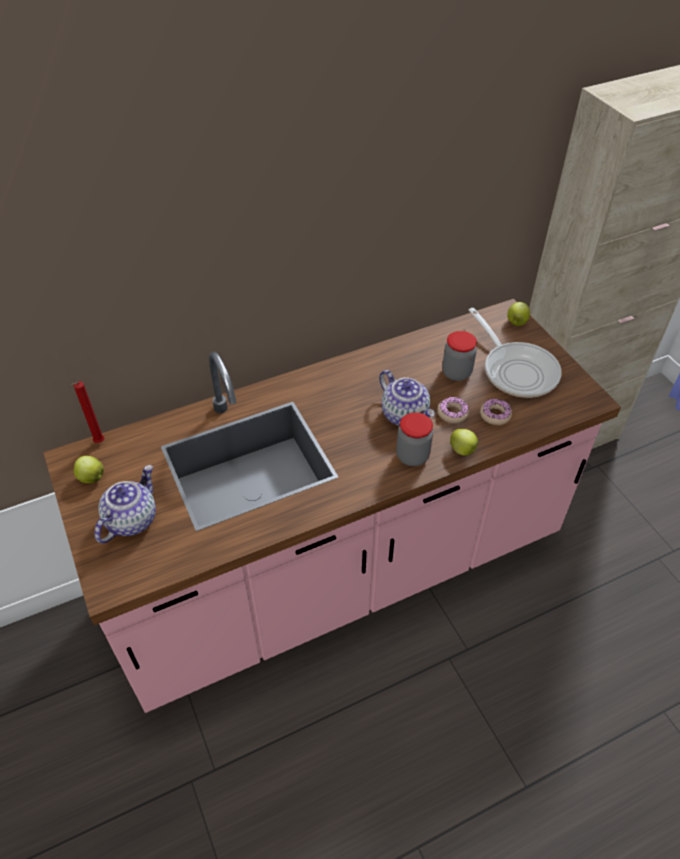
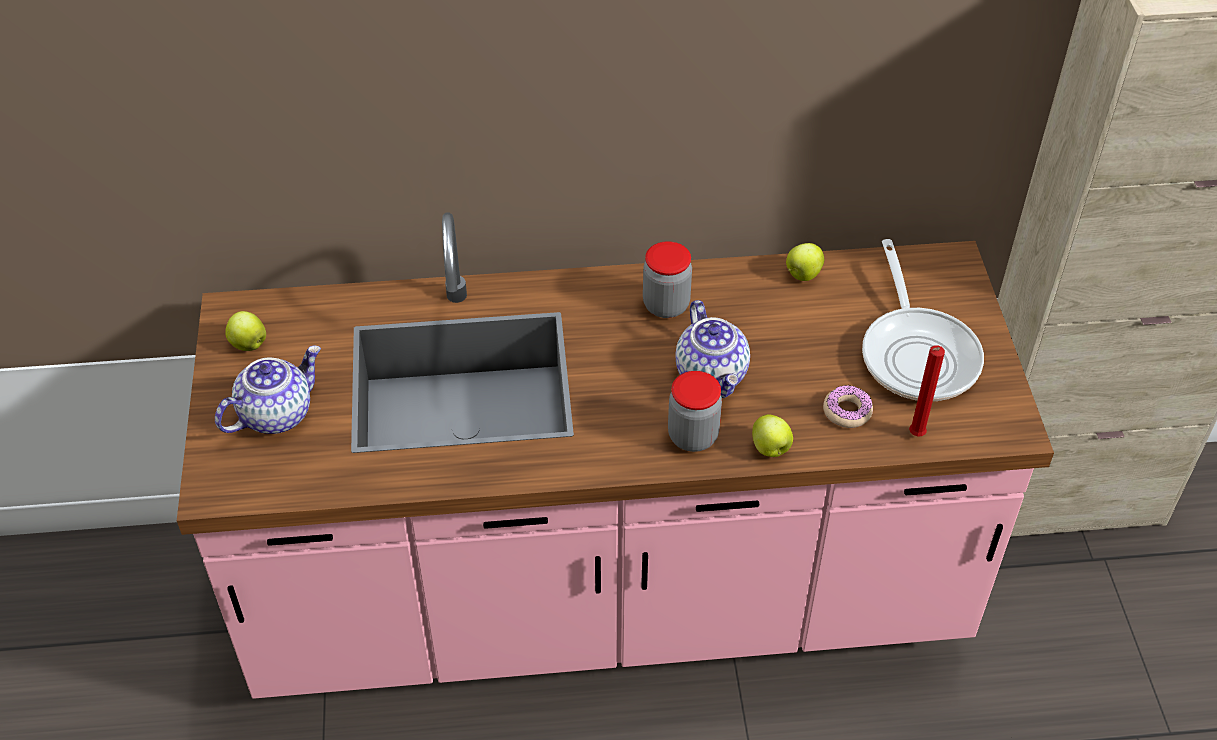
camera: 20 degrees right, 0 degrees up
(98, 443) = (276, 300): red candle -> red candle (915, 436)
(452, 413) = (784, 391): donut -> none
(456, 373) = (821, 333): jar -> jar (666, 305)
(516, 322) = (958, 280): apple -> apple (802, 275)

